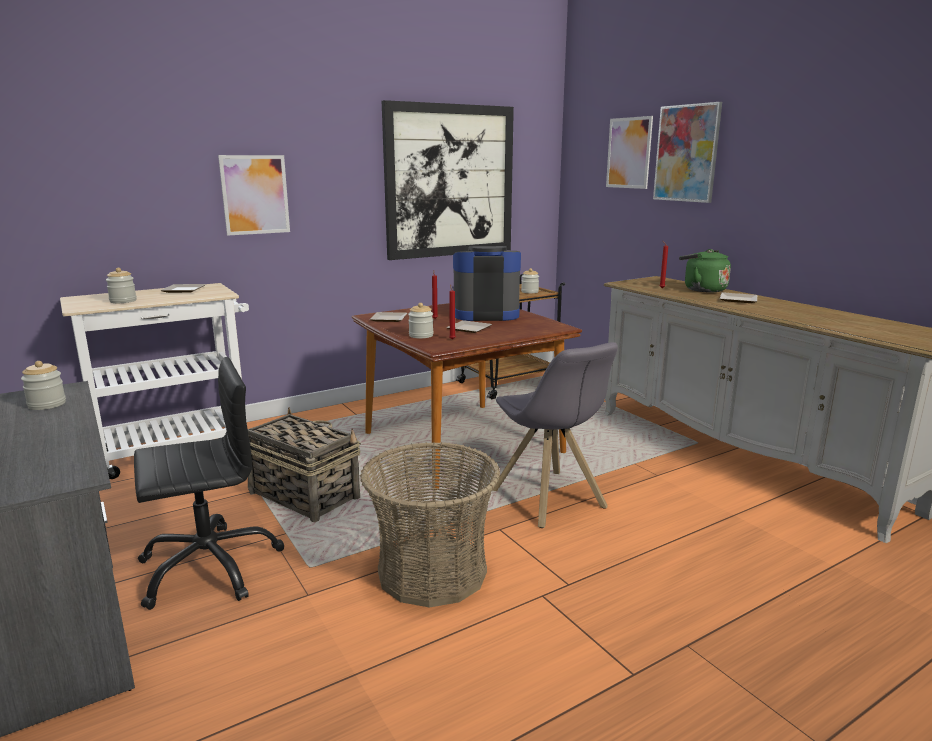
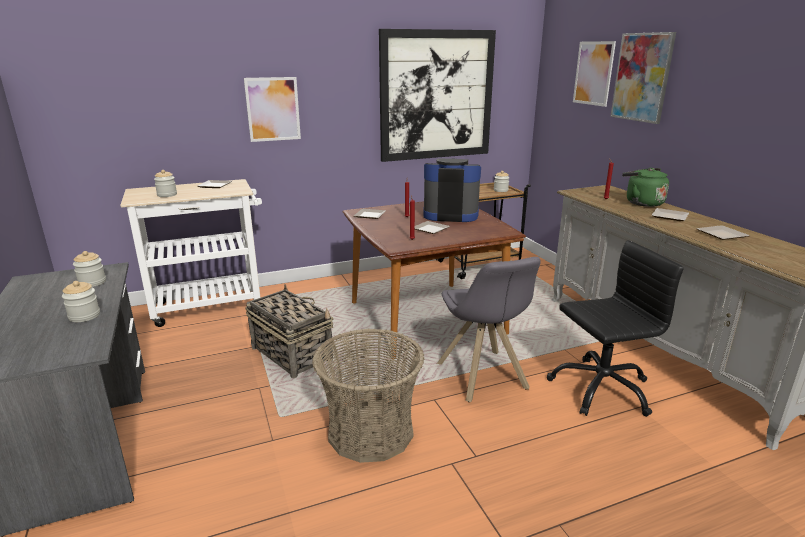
camera: 10 degrees right, 5 degrees up
(209, 566) = (208, 407): black office chair -> black office chair (600, 388)
(421, 335) = (388, 234): jar -> jar (84, 316)
(800, 313) = (721, 235): none -> plate

